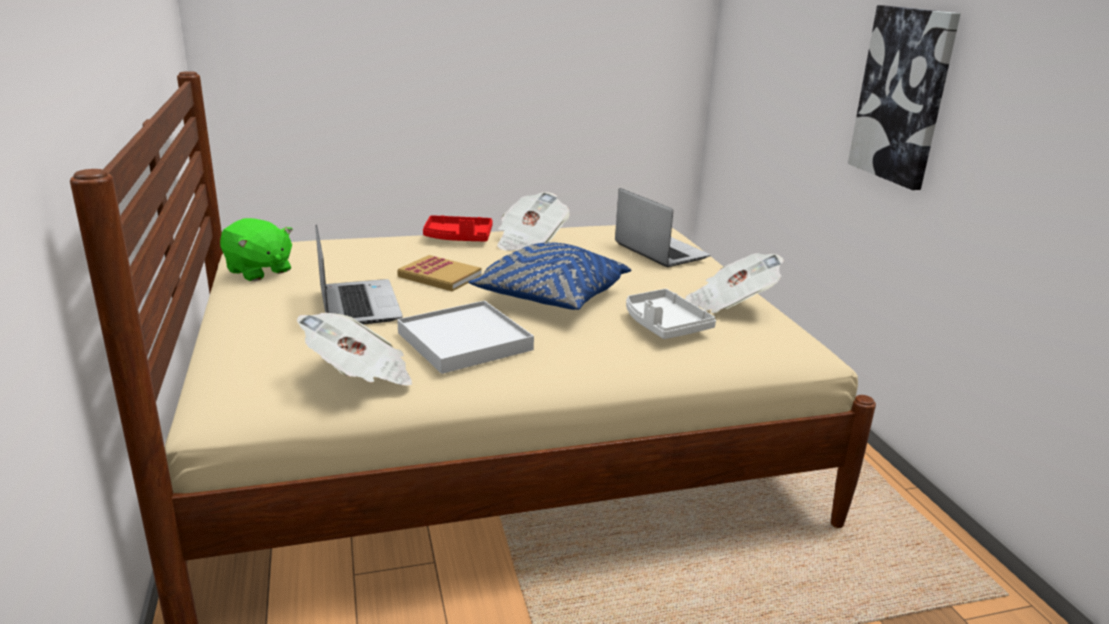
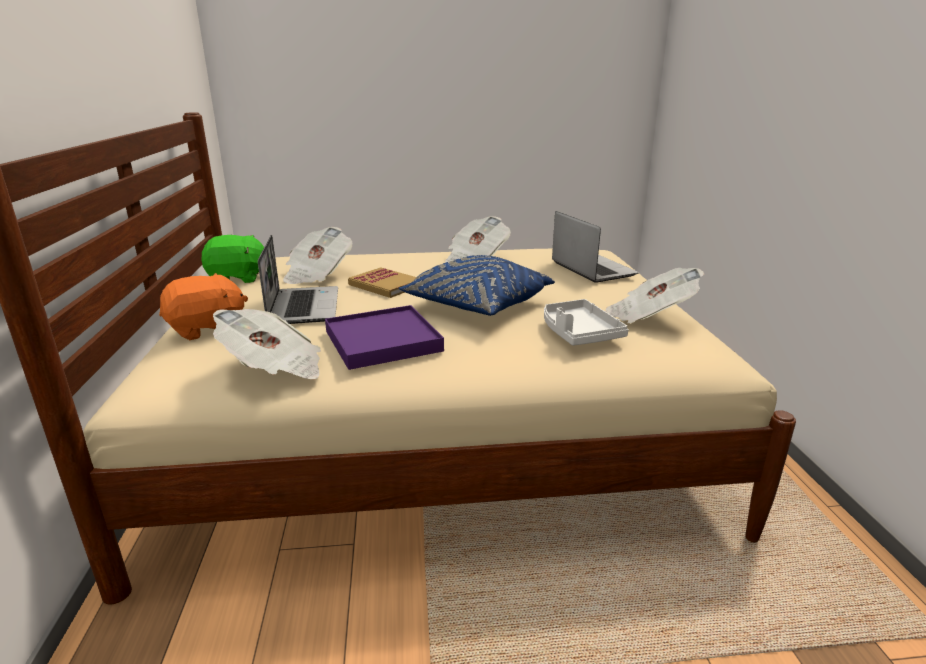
camera: 10 degrees right, 0 degrees up
(257, 334) = (207, 329): none -> orange plush toy
(258, 271) = (238, 278): green plush toy -> green plush toy turned 60 degrees counterclockwise
(354, 264) = (317, 274): none -> newspaper
(458, 238) = (414, 256): red tray -> none
(464, 341) = (382, 341): white tray -> purple tray
(903, 95) = (837, 112): picture -> none

